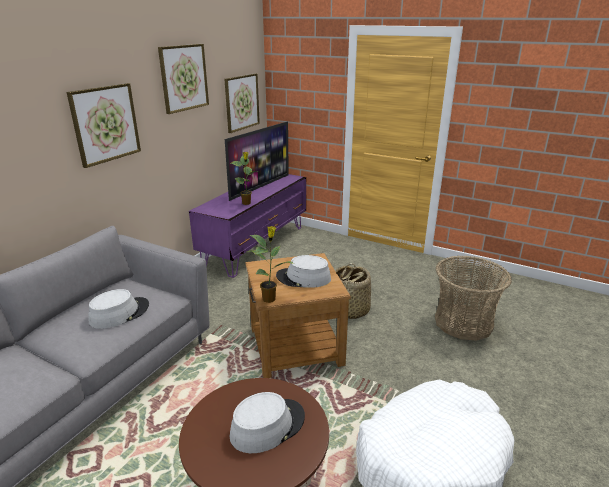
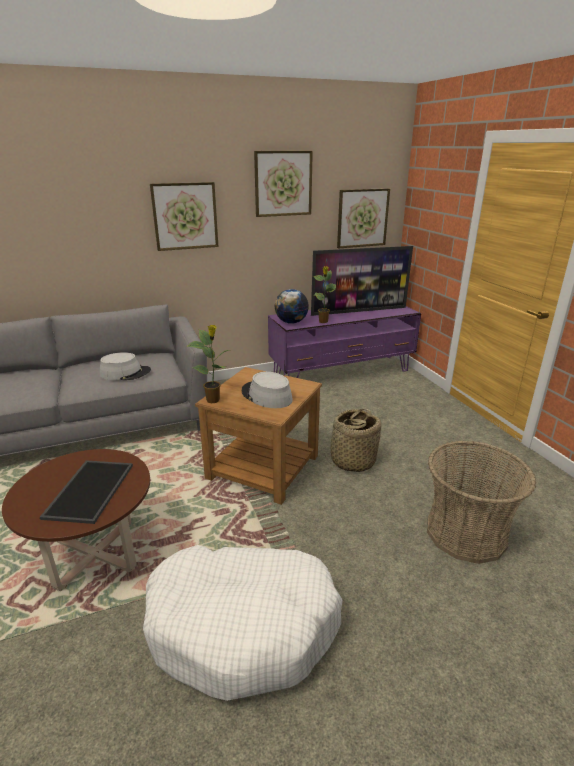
camera: 40 degrees right, 0 degrees up
(221, 211) = (291, 322): none -> globe
(267, 425) = (89, 490): grey hat -> tray

